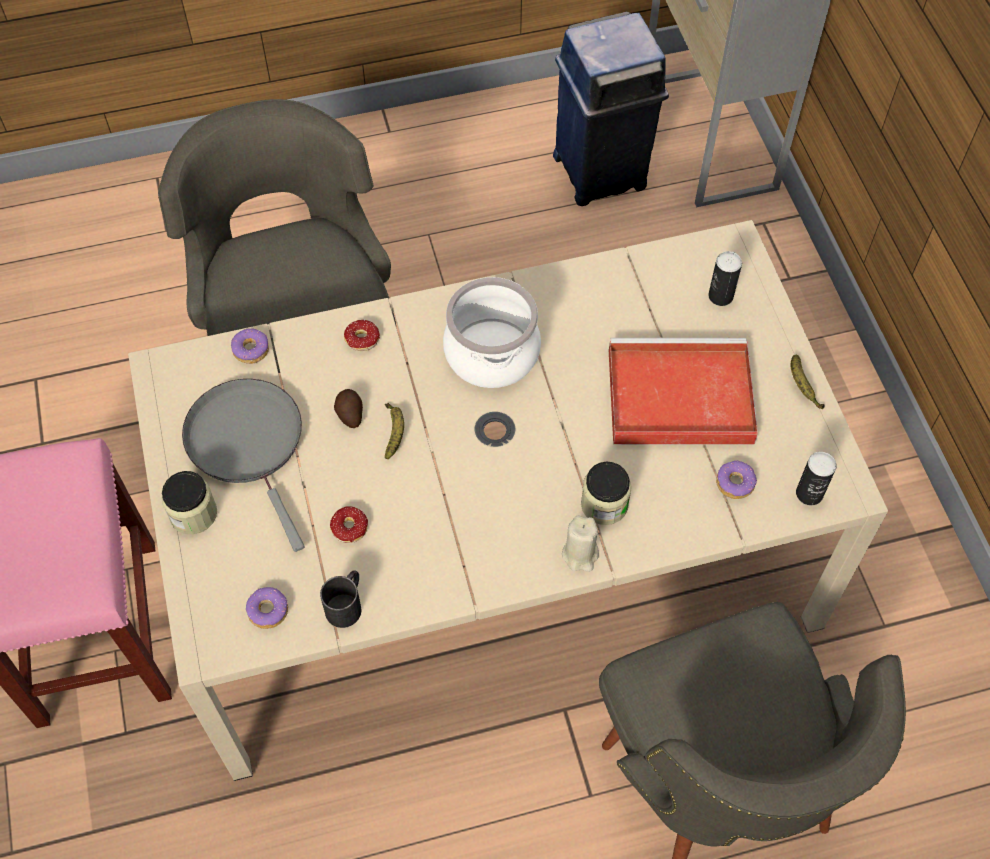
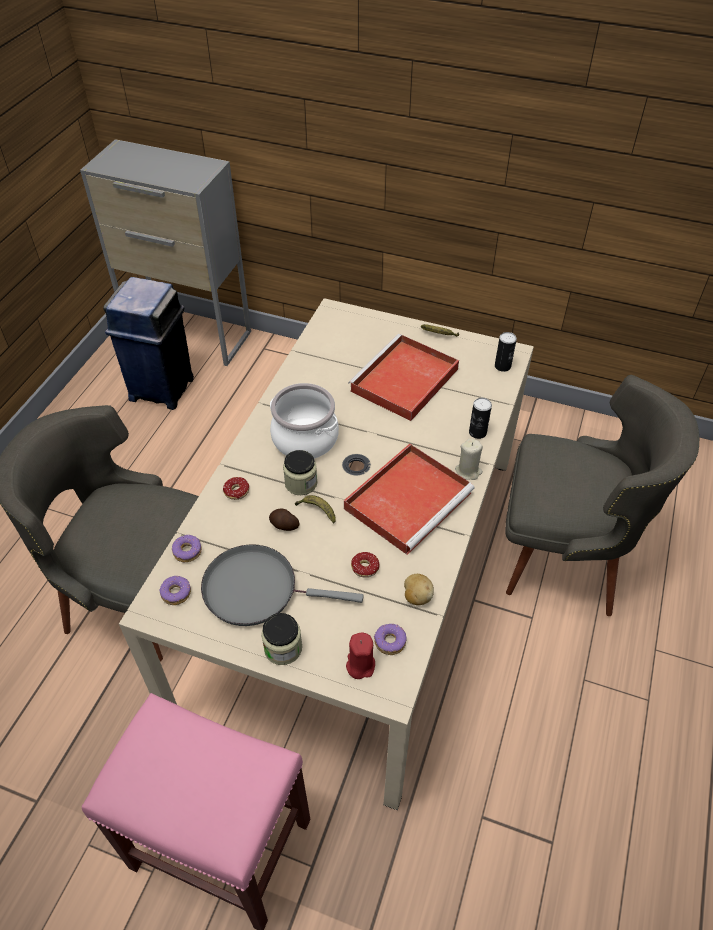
camera: 55 degrees left, 10 degrees down
(220, 598) = (360, 665): none -> red candle
(347, 604) = (417, 596): black mug -> potato
(484, 514) = (409, 499): none -> red tray
(604, 504) = (445, 444): jar -> jar (301, 483)
(720, 296) = (358, 333): can -> can (477, 432)
(735, 483) = (474, 388): donut -> donut (176, 593)

